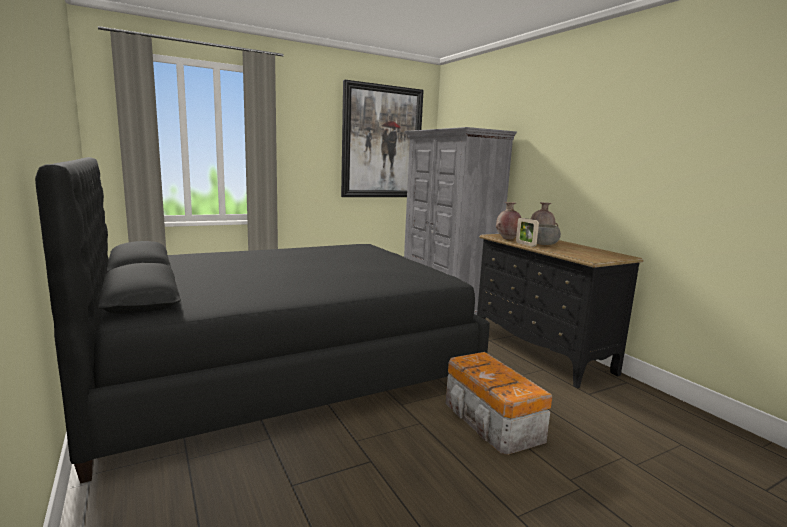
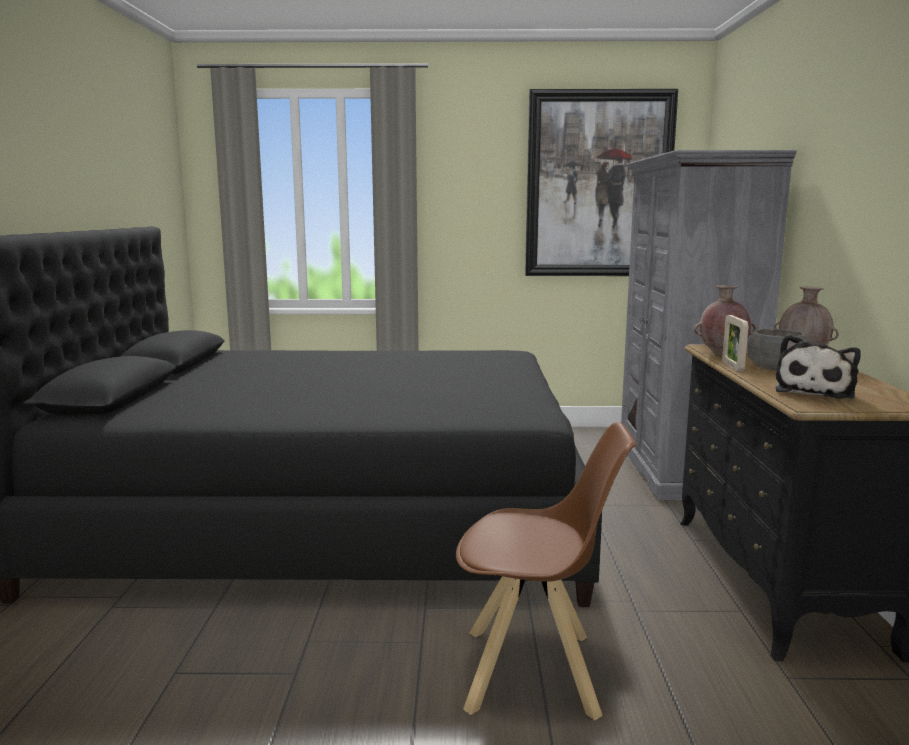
camera: 30 degrees right, 0 degrees up
(491, 421) = (535, 672): storage box -> brown chair
(581, 253) = (815, 391): none -> plush toy

